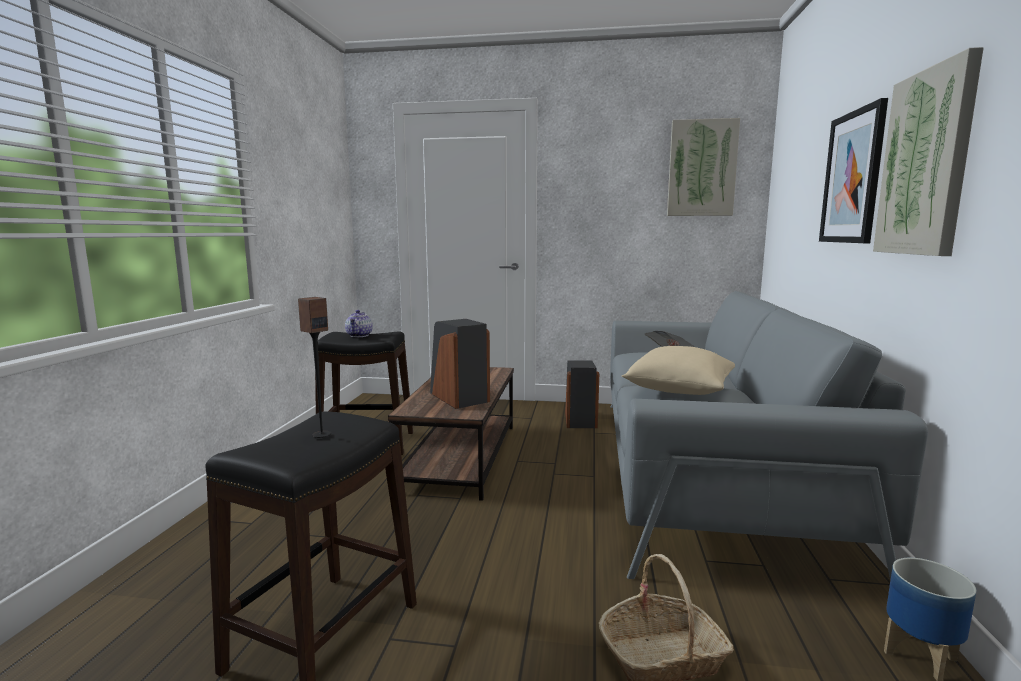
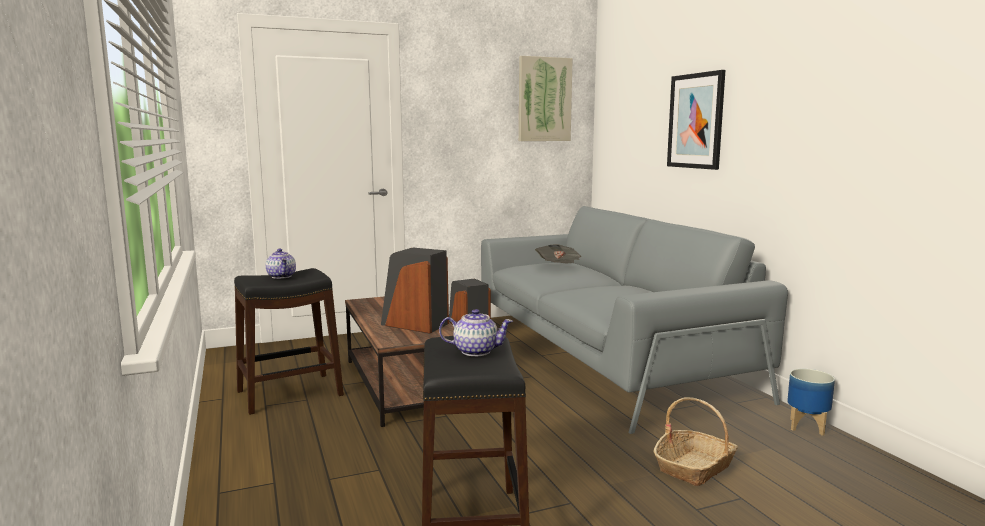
camera: 30 degrees left, 0 degrees up
(321, 434) = (475, 351): speaker -> teapot
(678, 390) = (600, 290): beige pillow -> none
(926, 163) = (764, 119): picture -> none

